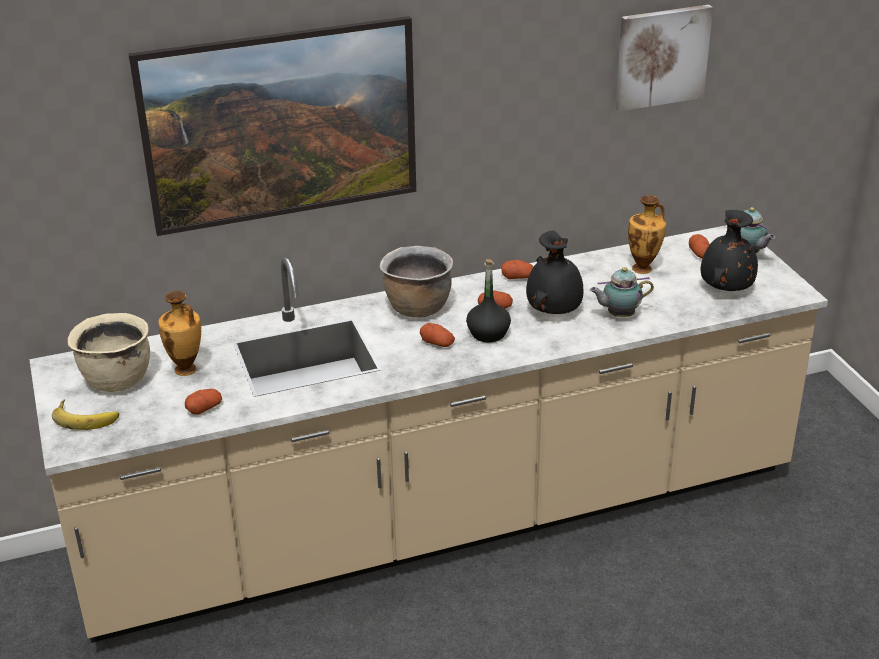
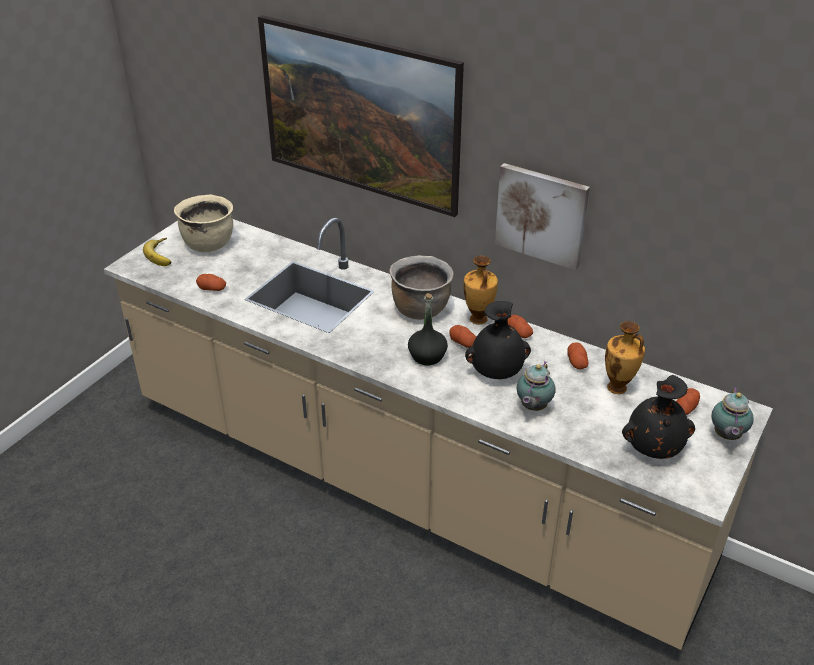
camera: 50 degrees right, 5 degrees up
(186, 370) = (244, 261): vase -> vase (478, 320)
(437, 343) = (387, 340): potato -> potato (577, 362)
(618, 315) = (532, 407): teapot -> teapot turned 105 degrees counterclockwise
(661, 56) = (709, 199): picture -> picture (541, 215)

